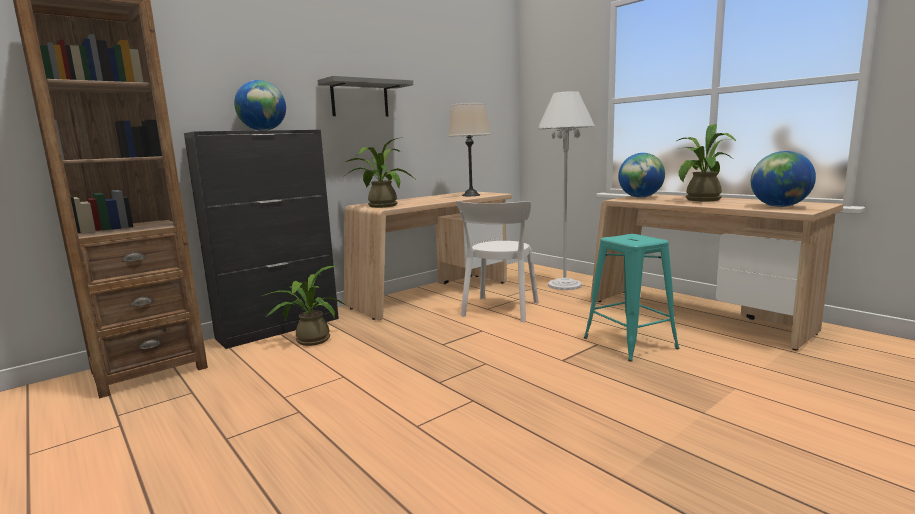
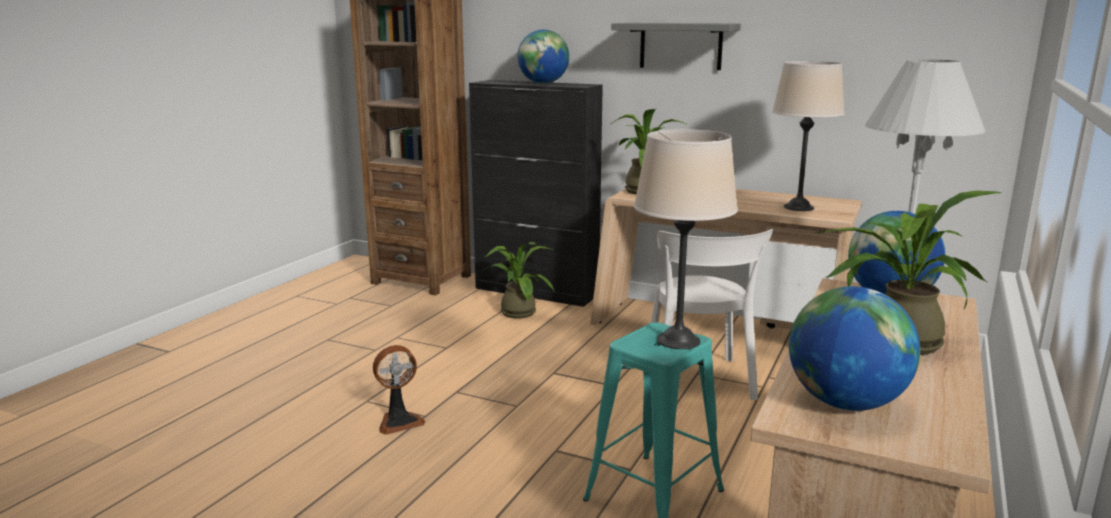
camera: 65 degrees right, 5 degrees up
(474, 413) = (399, 421): none -> fan
(499, 310) = (699, 382): white chair -> white chair turned 90 degrees counterclockwise
(635, 236) = (678, 340): none -> beige table lamp

